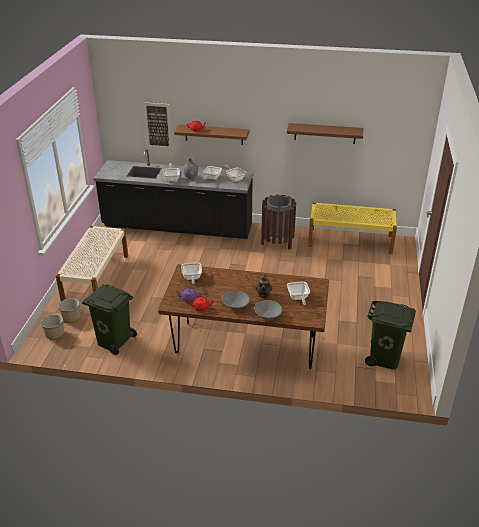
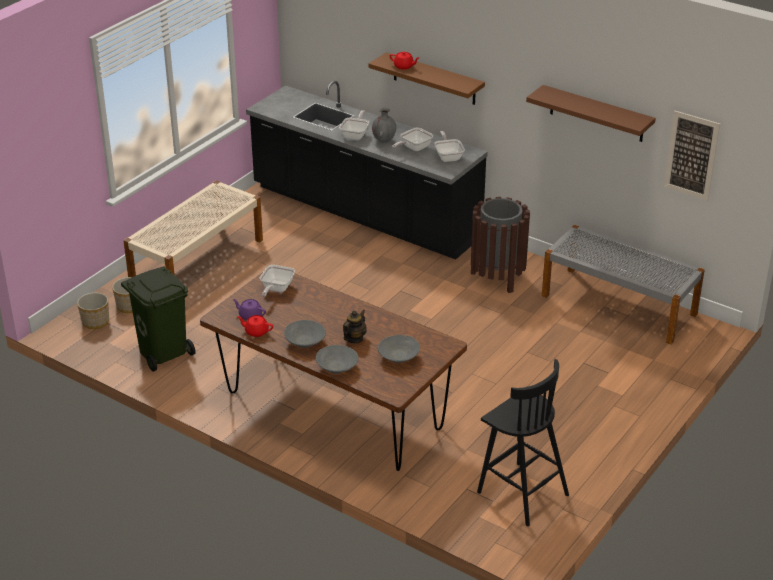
camera: 25 degrees right, 0 degrees up
(158, 126) = (357, 48): picture -> picture (691, 155)
(298, 298) = (398, 357): frying pan -> grey bowl
(350, 241) = (619, 305): yellow bench -> grey bench
(384, 358) = (520, 492): green trash can -> black stool

